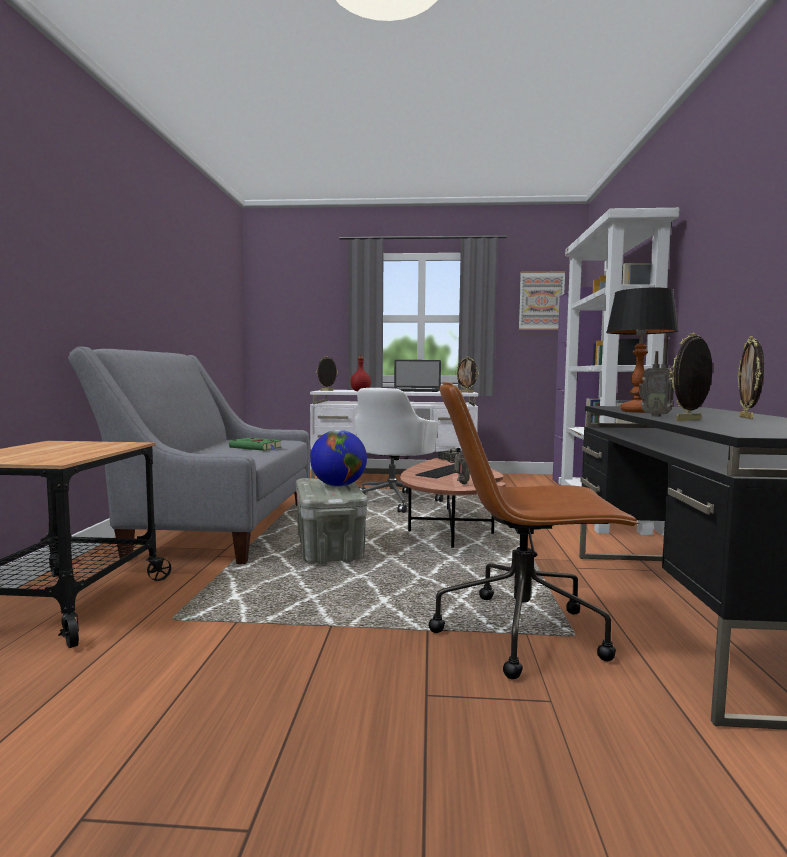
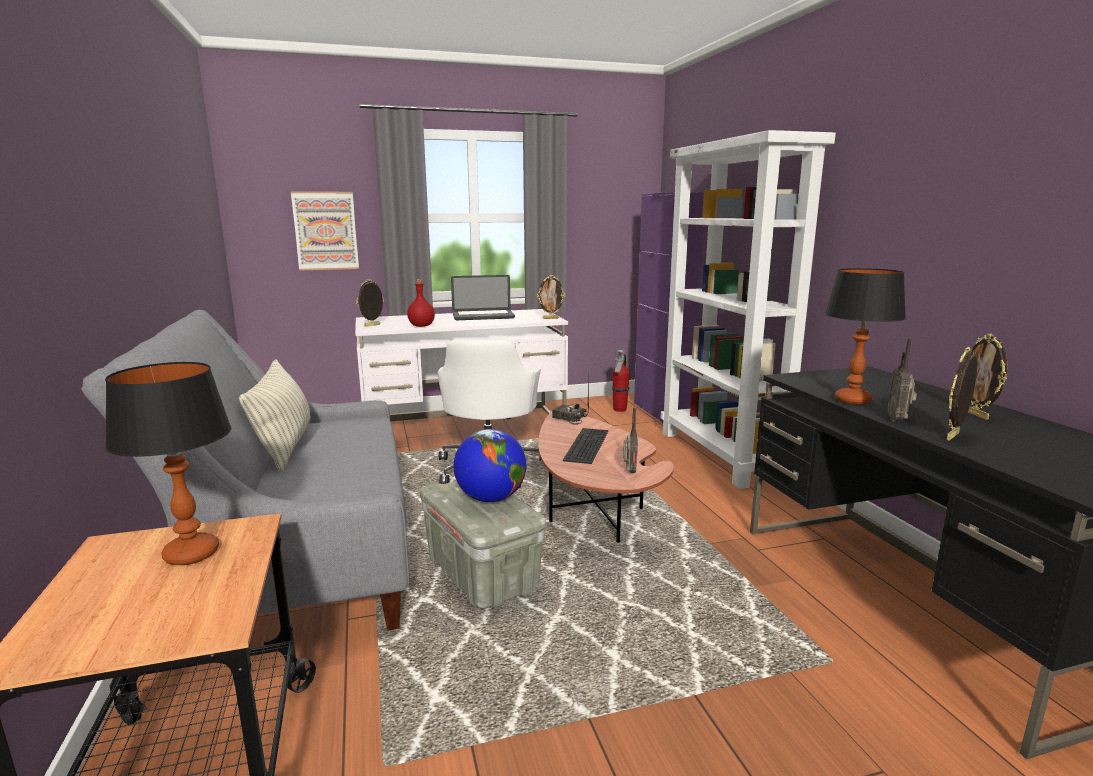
camera: 20 degrees left, 10 degrees up
(86, 446) = (192, 554): none -> table lamp
(219, 444) = (284, 446): none -> pillow
(257, 448) = (349, 449): green book -> none
(523, 632) = (786, 670): brown office chair -> none
(535, 482) = (619, 410): none -> fire extinguisher
(541, 301) = (614, 195): picture -> picture (325, 231)
(655, 416) = (898, 420): radio -> radio turned 75 degrees clockwise

